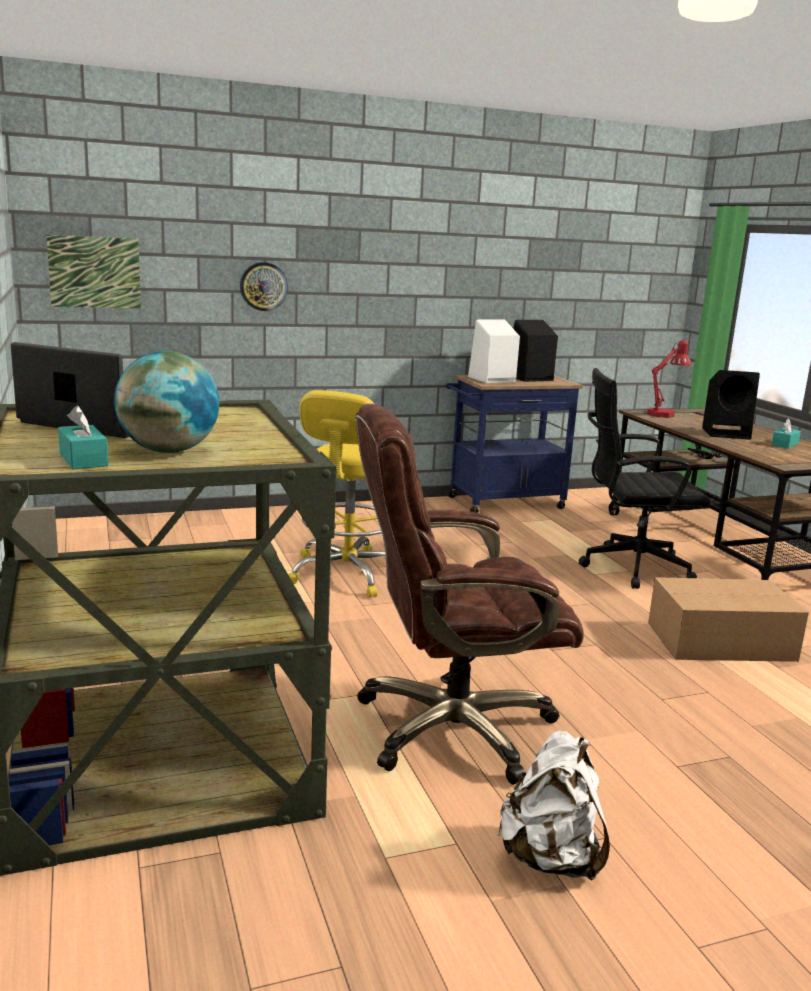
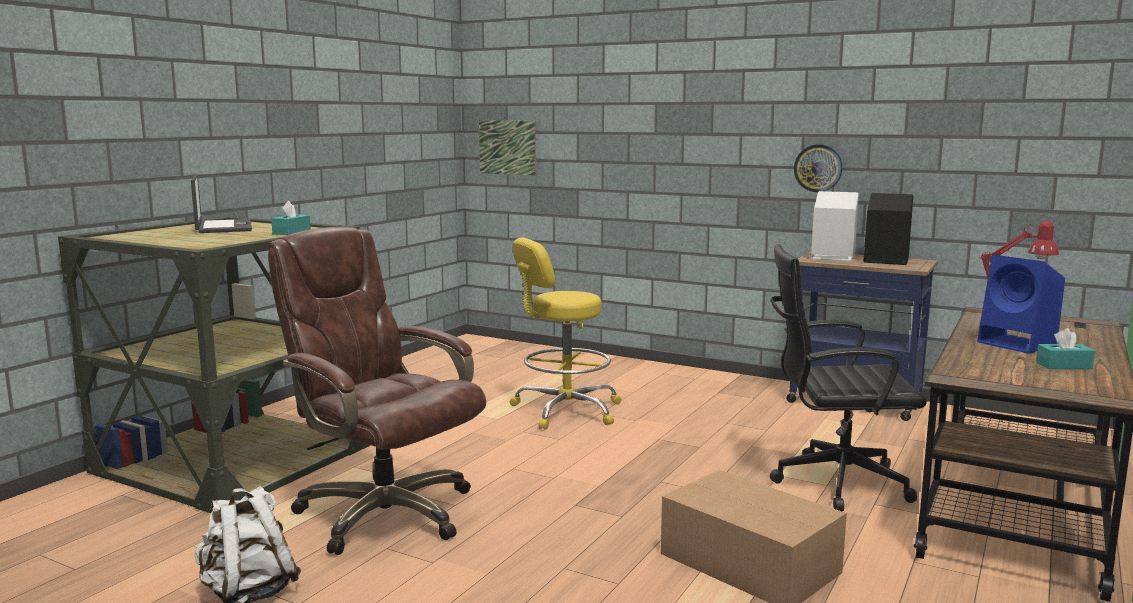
camera: 50 degrees right, 5 degrees down
(83, 459) = (139, 237): turquoise tissue box -> turquoise tissue box (291, 232)
(169, 451) = (184, 239): globe -> none
(263, 286) = (626, 157): wall clock -> wall clock (818, 168)
(630, 568) = (834, 483): black office chair -> black office chair turned 45 degrees counterclockwise
(727, 433) = (1019, 344): black speaker -> blue speaker

